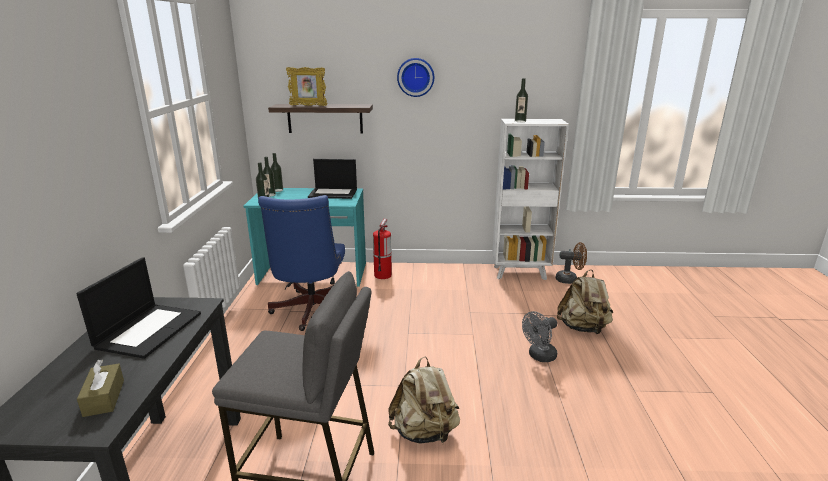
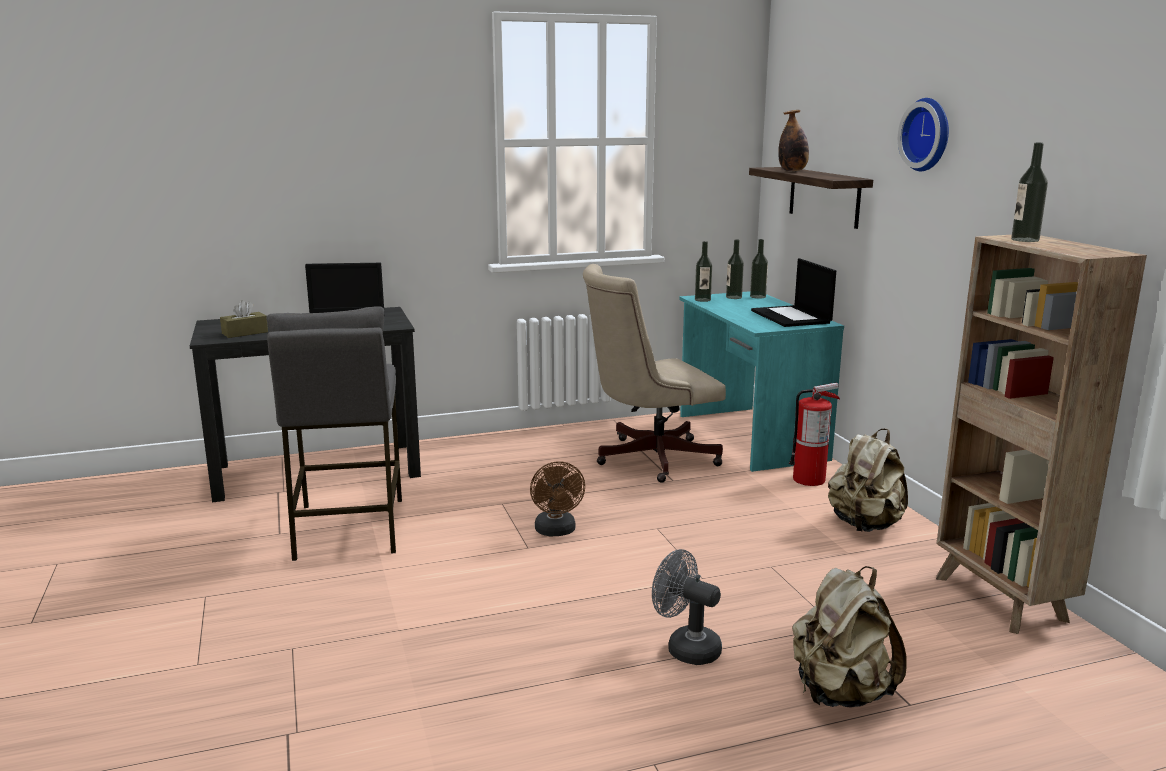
camera: 70 degrees right, 5 degrees down
(308, 105) = (792, 171): picture frame -> bottle
(310, 312) = (648, 459): blue office chair -> beige office chair
(424, 432) = (442, 576): beige backpack -> beige backpack (865, 525)
(521, 273) = (1001, 600): white bookcase -> brown bookcase
(569, 279) = (1060, 666): brown fan -> brown fan (556, 531)

